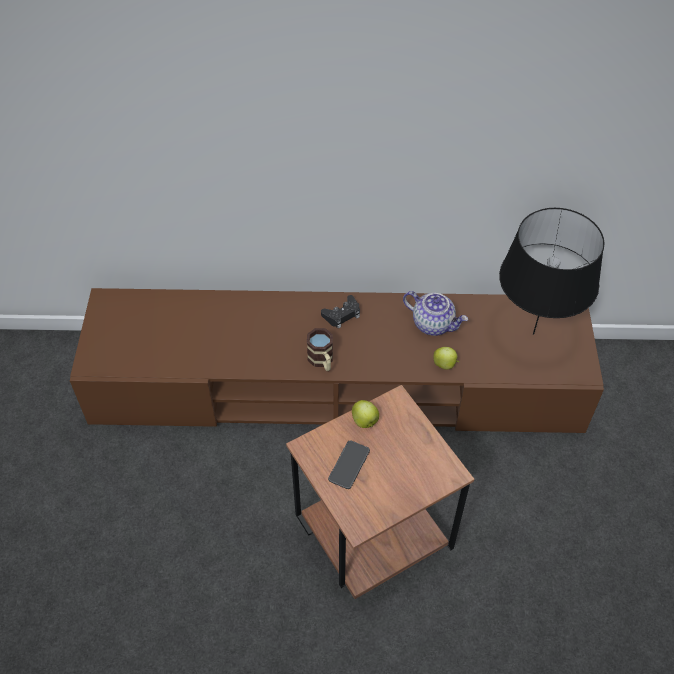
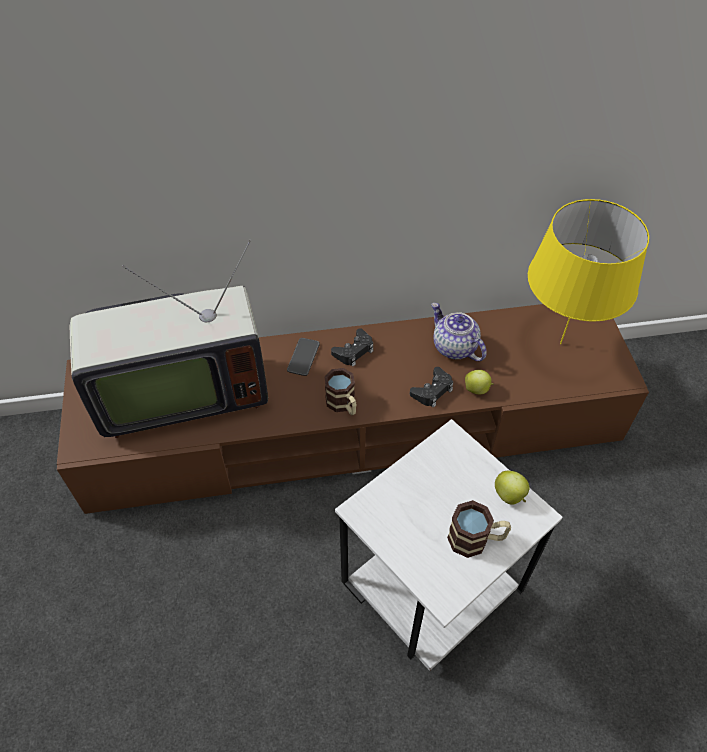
camera: 10 degrees left, 0 degrees up
(183, 330) = (180, 392): none -> television
(349, 465) = (415, 524): phone -> phone (303, 357)
(365, 422) = (421, 468): apple -> apple (510, 495)
(372, 540) = (428, 594): brown side table -> white side table
(396, 485) = (476, 539): none -> mug
(404, 360) = (432, 391): none -> black game controller
(433, 324) = (454, 347): teapot -> teapot turned 150 degrees counterclockwise
(533, 333) = (560, 343): black table lamp -> yellow table lamp

